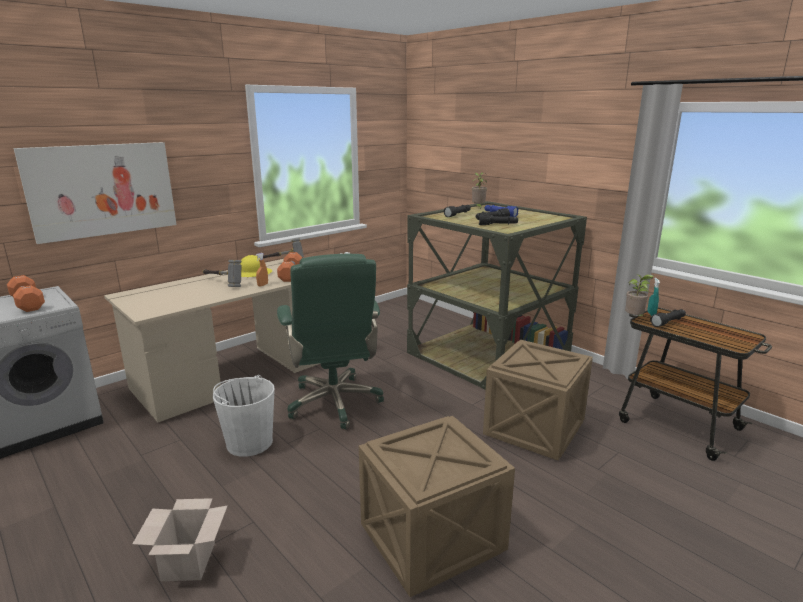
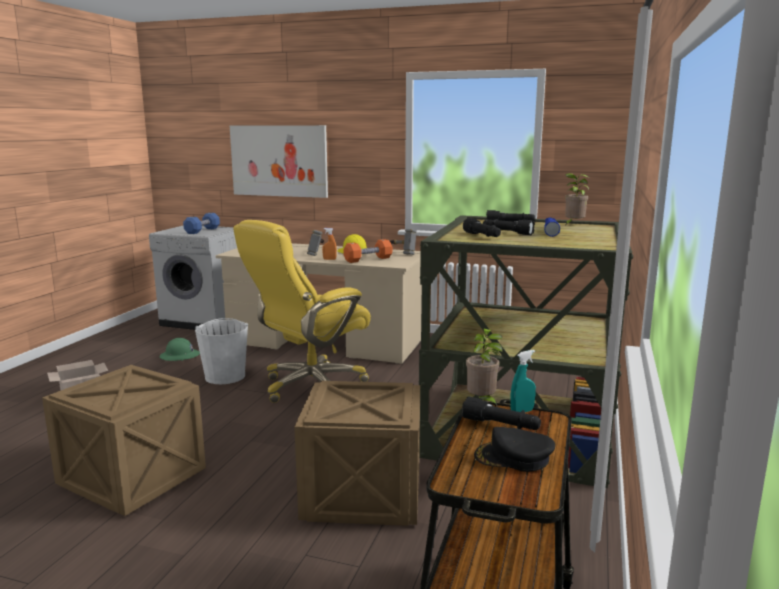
camera: 60 degrees right, 5 degrees down
(28, 303) = (202, 231): orange dumbbell -> blue dumbbell
(142, 461) = (180, 356): none -> green hard hat
(333, 405) = (309, 387): green office chair -> yellow office chair
(707, 329) = (513, 457): none -> black cap

